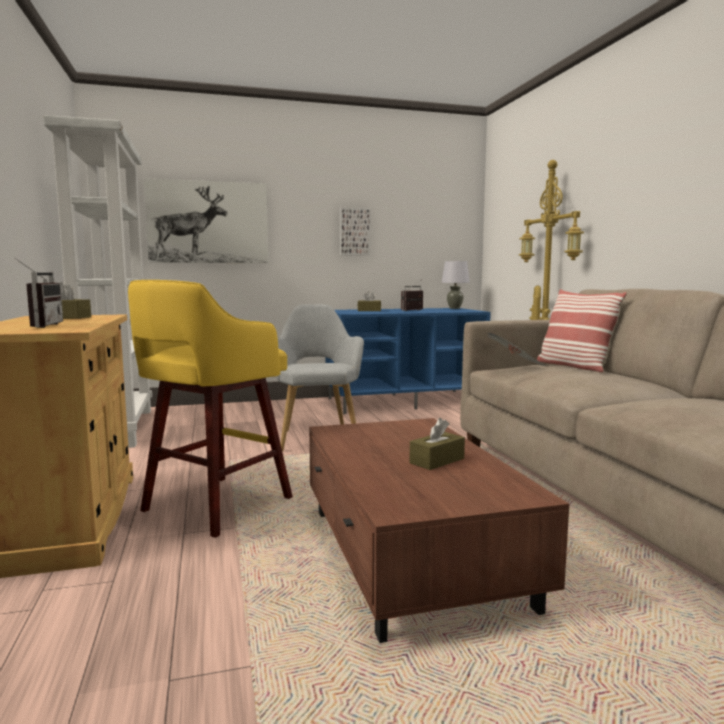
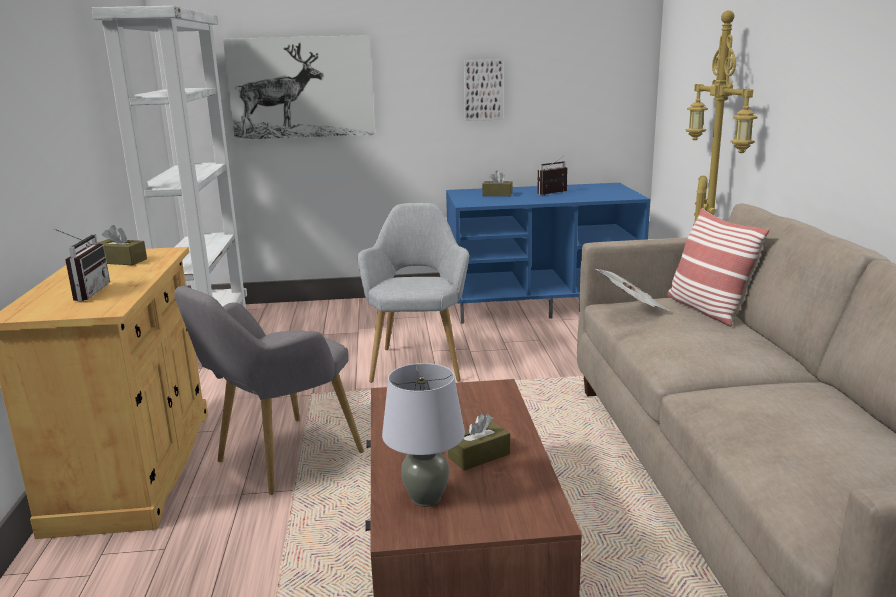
camera: 10 degrees right, 10 degrees up
(214, 506) = (279, 459): yellow stool -> grey armchair
(454, 308) = (612, 186): grey table lamp -> grey table lamp (426, 498)

